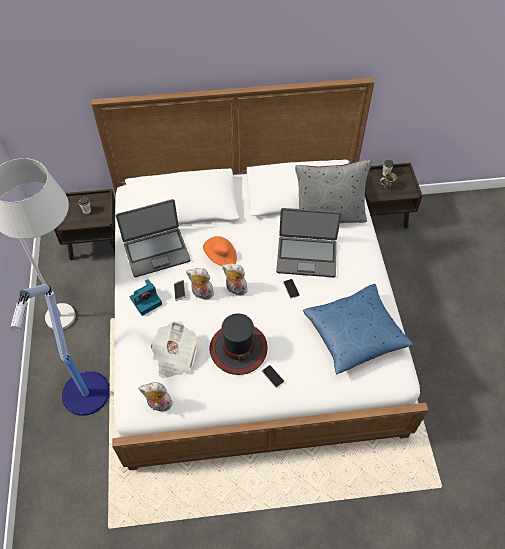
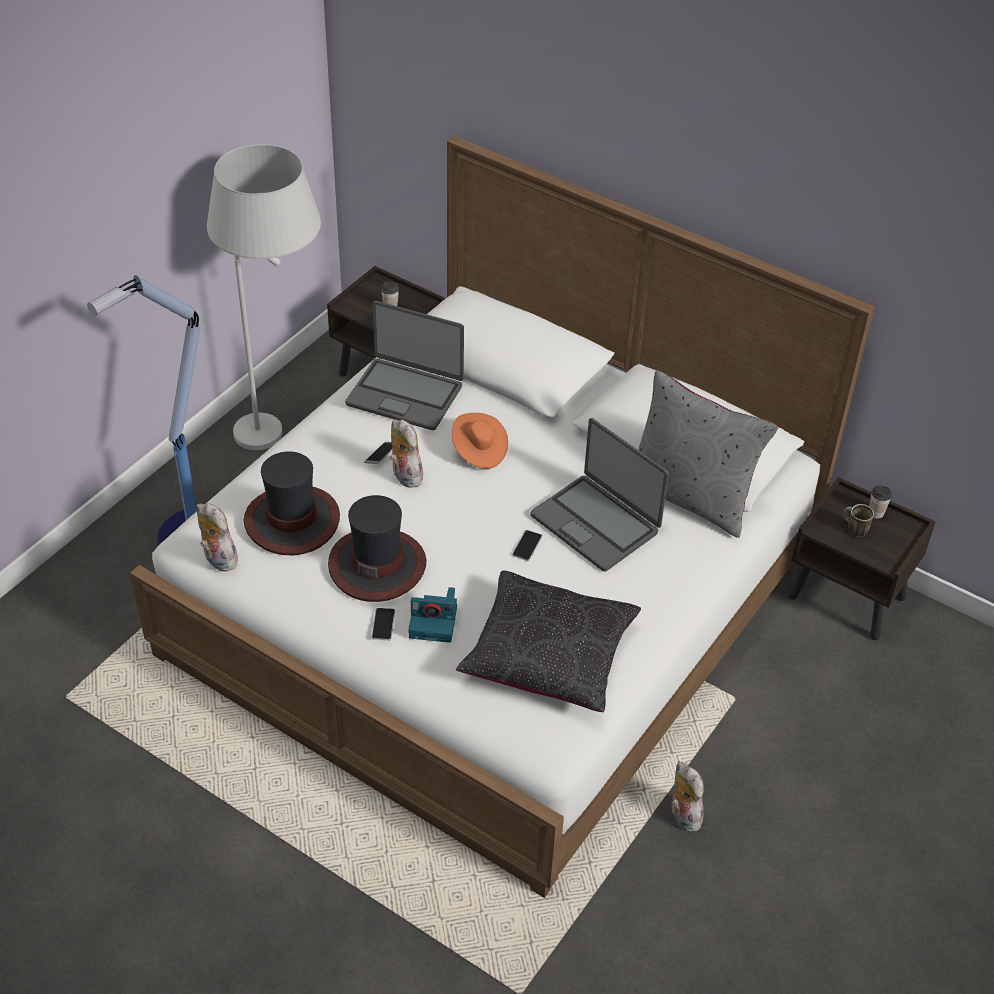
camera: 40 degrees right, 10 degrees down
(146, 300) = (331, 439): camera -> camera (434, 622)
(174, 357) = (292, 521): newspaper -> hat
(235, 289) = (452, 499): plush toy -> plush toy (682, 815)
(354, 334) = (548, 655): blue pillow -> black pillow

